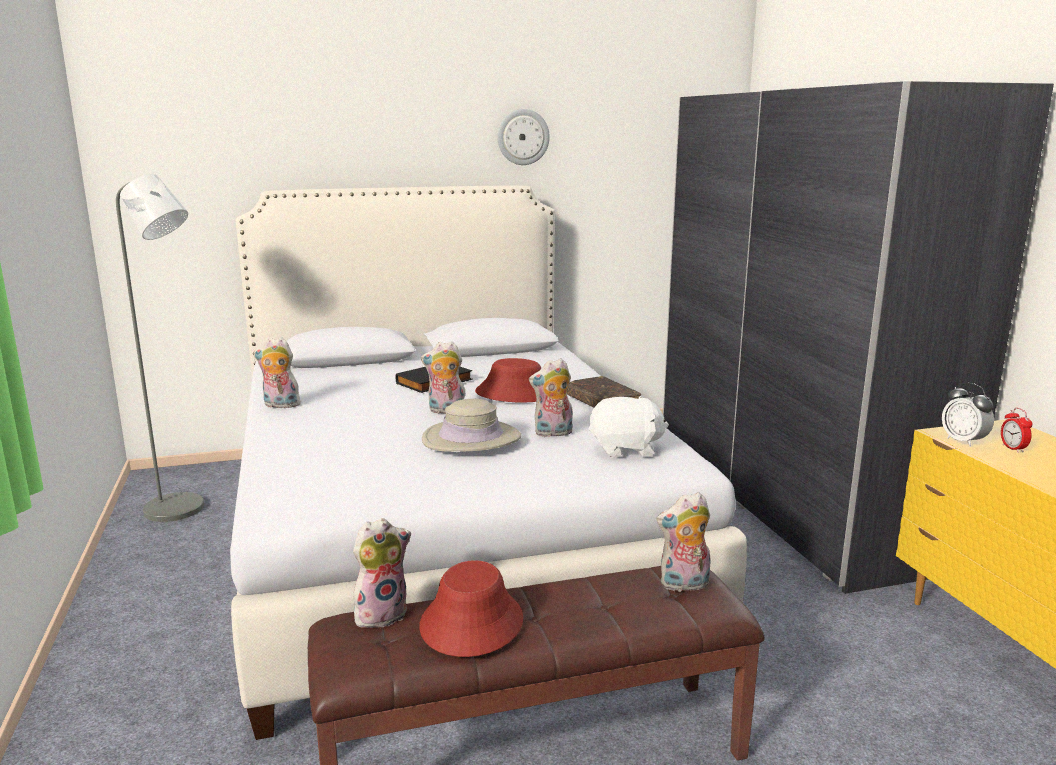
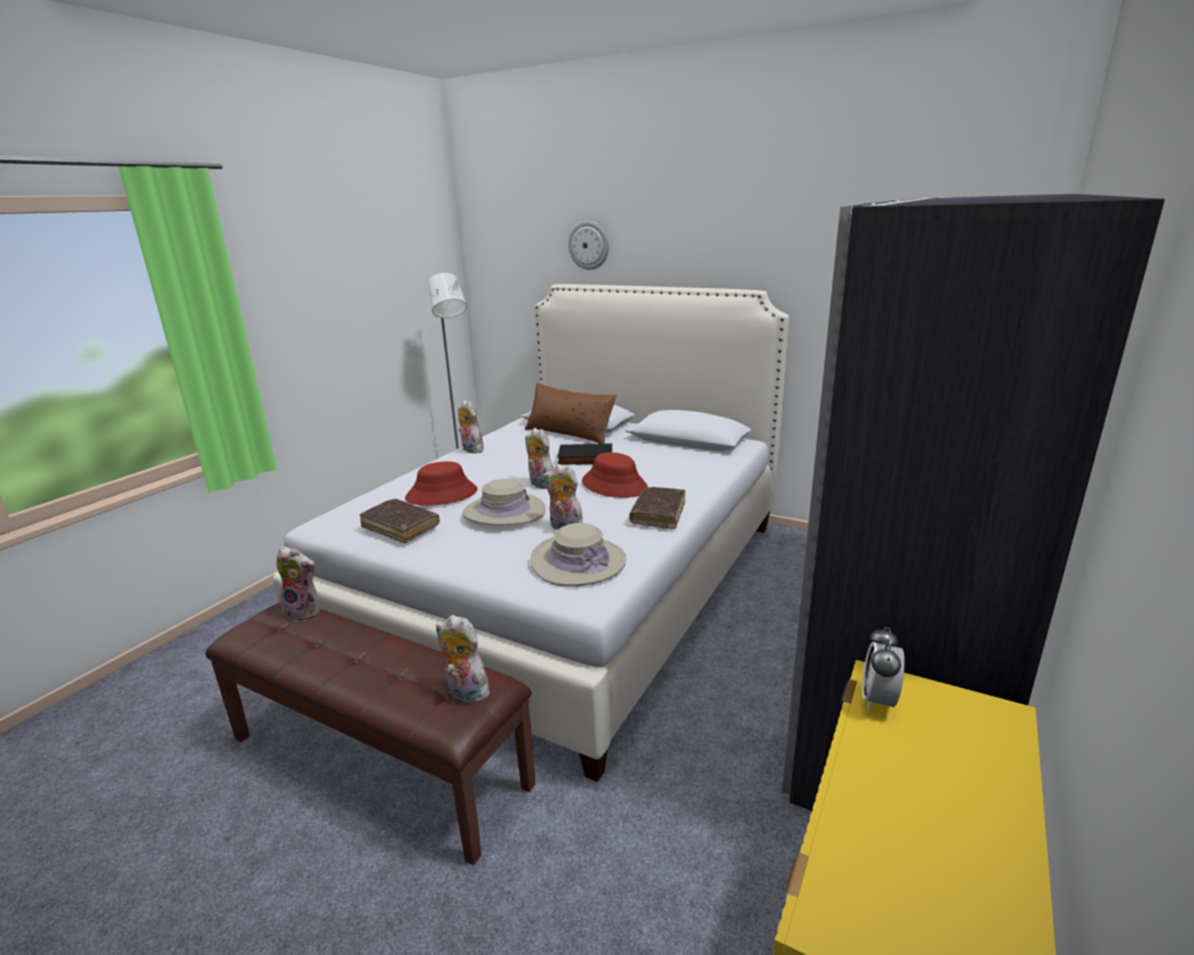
camera: 45 degrees right, 5 degrees up
(362, 367) = (570, 433): none -> brown pillow
(397, 482) = (400, 527): none -> brown book
(471, 623) = (322, 642): red hat -> red hat (442, 494)
(523, 137) = (771, 241): wall clock -> wall clock (589, 245)
(625, 449) = (578, 561): white plush toy -> beige hat
(1013, 448) = (922, 740): alarm clock -> none

